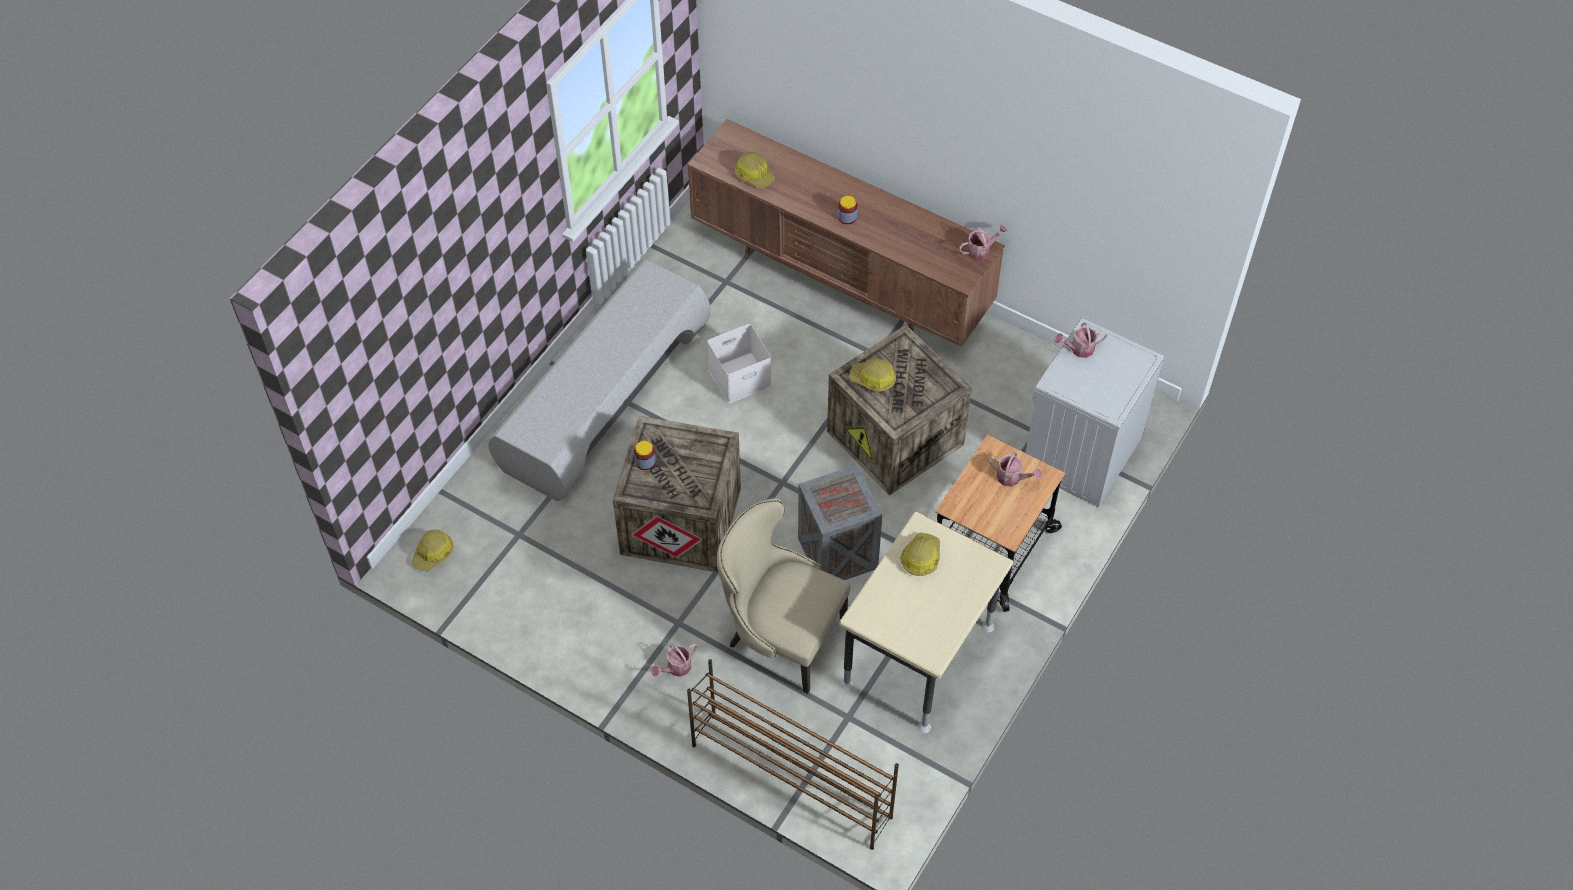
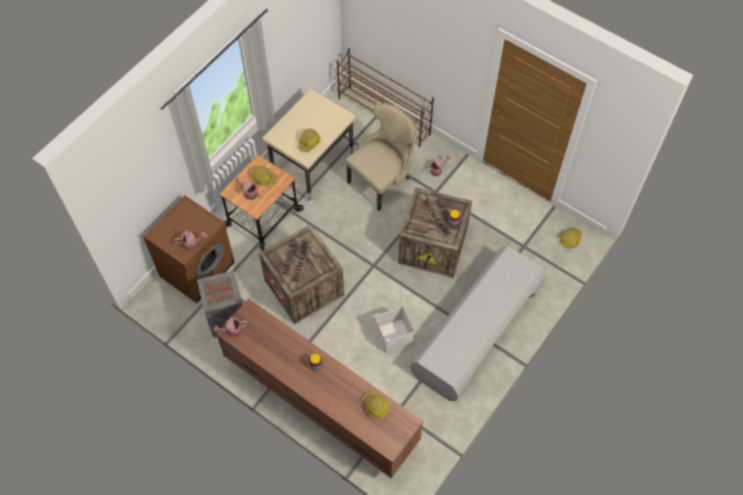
camera: 175 degrees left, 5 degrees up
(781, 637) = (382, 181): beige chair -> beige chair turned 75 degrees counterclockwise
(839, 554) = (346, 222): crate -> crate (226, 316)
(873, 379) = (316, 262): hard hat -> hard hat (264, 178)
(1079, 453) = (198, 270): white washing machine -> brown washing machine

